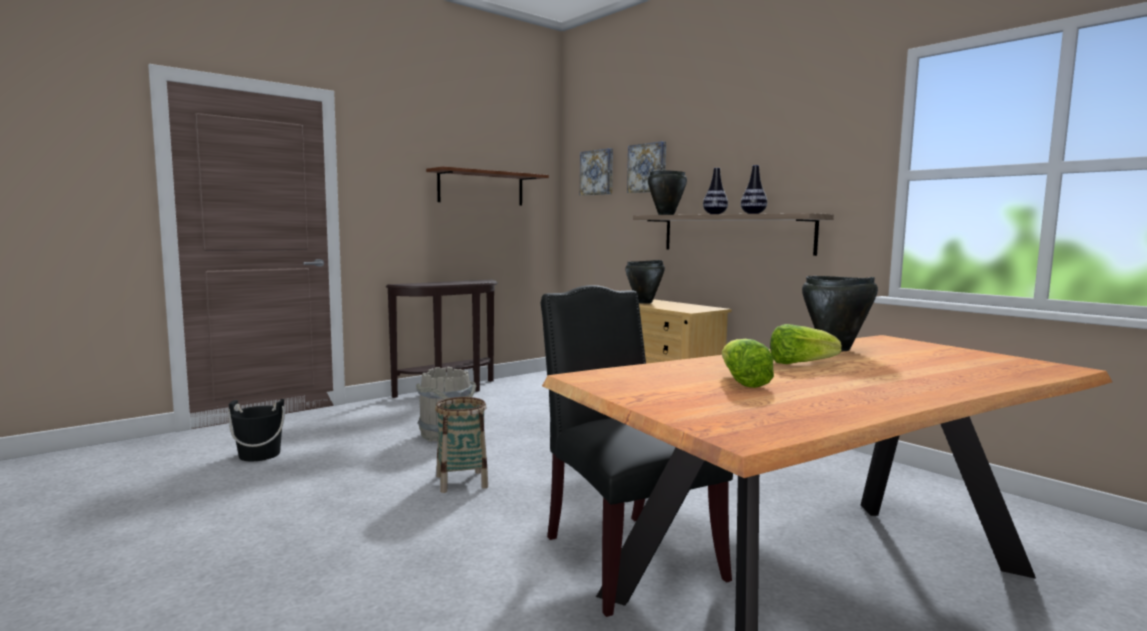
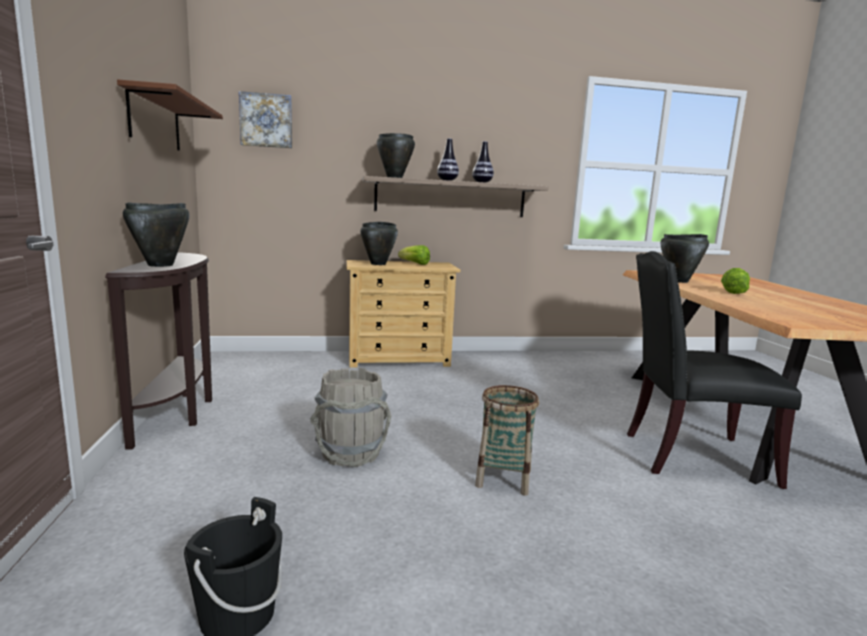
camera: 60 degrees left, 5 degrees up
(429, 283) = (160, 265): none -> black cooking pot
(648, 168) = (346, 126): picture -> none
(742, 382) = (800, 307): lettuce -> lettuce (415, 264)

